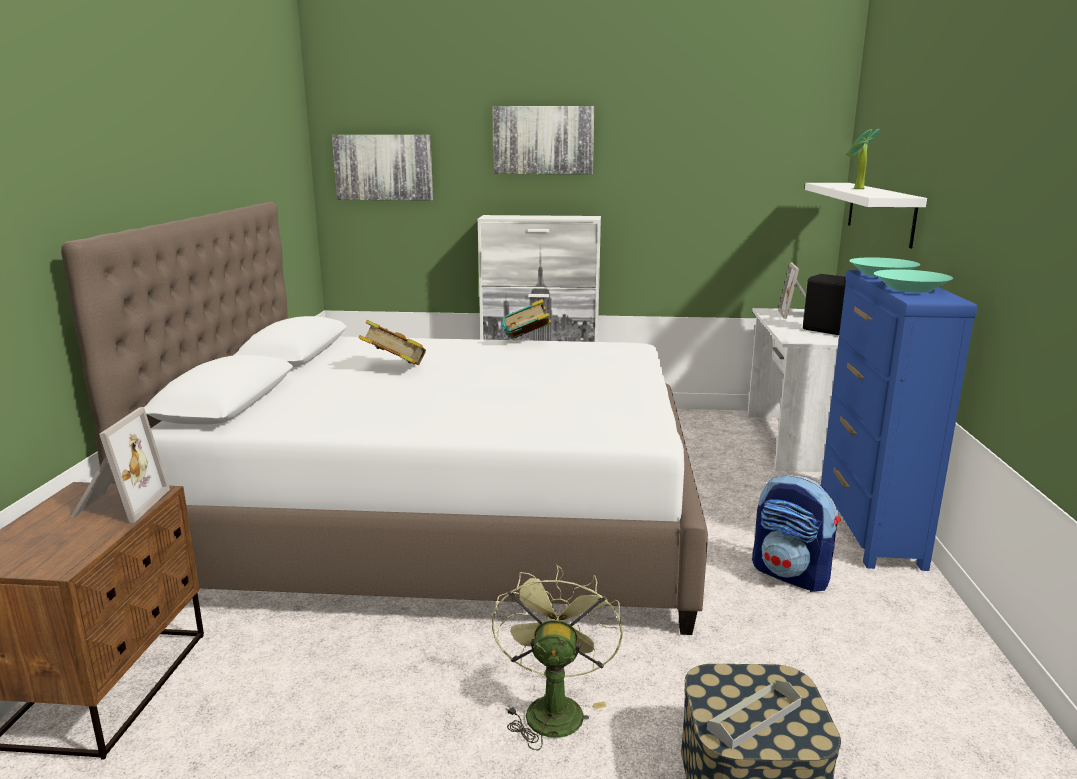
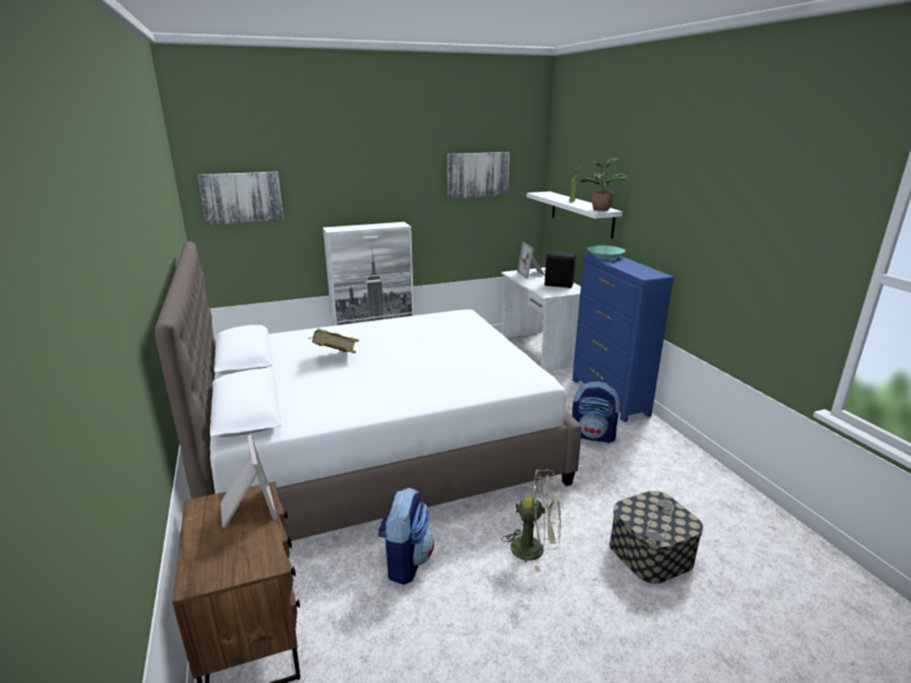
camera: 25 degrees left, 5 degrees up
(355, 664) = (405, 561): none -> backpack
(527, 342) = (397, 320): book -> none
(543, 140) = (361, 172): picture -> picture (477, 175)
(553, 707) = (535, 549): green fan -> green fan turned 120 degrees clockwise
(887, 195) = (600, 209): none -> potted plant
(910, 288) = (632, 267): turquoise bowl -> none

